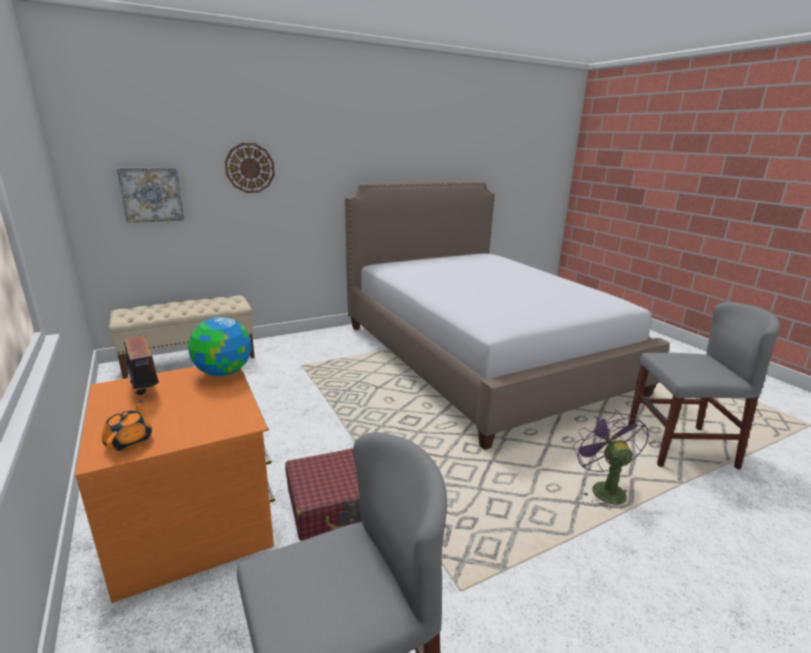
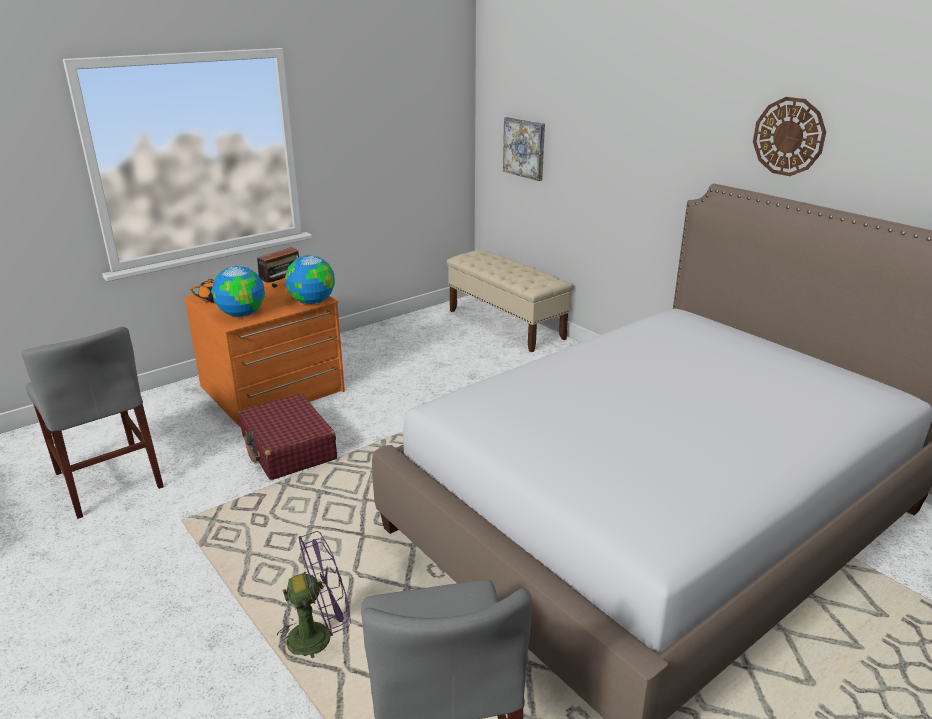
camera: 80 degrees right, 5 degrees up
(216, 417) = (241, 314): none -> globe
(250, 168) = (603, 135): wall clock -> wall clock (788, 136)

